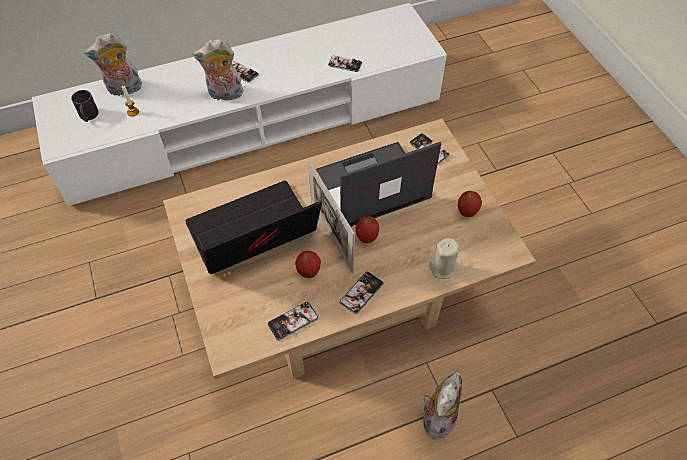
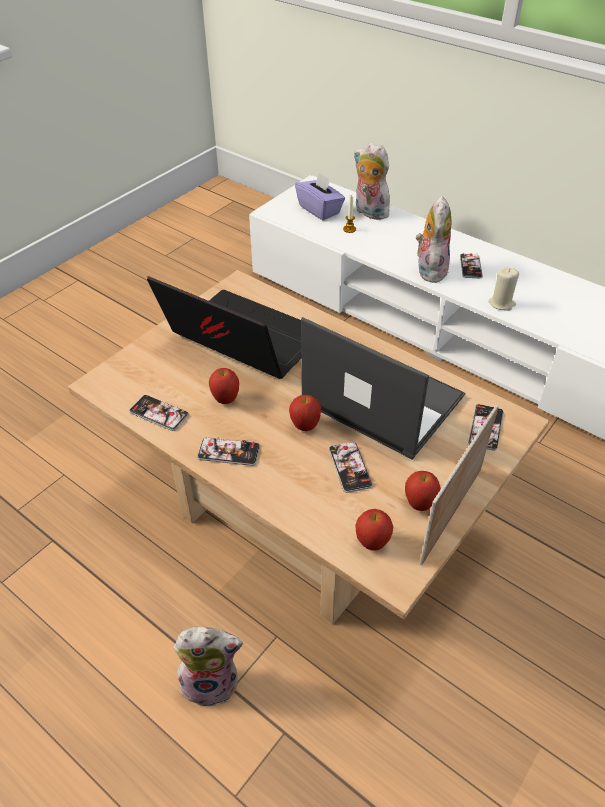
camera: 60 degrees right, 10 degrees down
(88, 116) = (320, 210): black mug -> purple tissue box
(224, 95) = (429, 270): plush toy -> plush toy turned 45 degrees clockwise
(331, 236) = (285, 397): picture frame -> picture frame (451, 515)
(345, 64) = (573, 331): phone -> phone (350, 467)
(443, 268) = (315, 513): beige candle -> beige candle (501, 303)
(481, 250) = (372, 542): none -> apple

